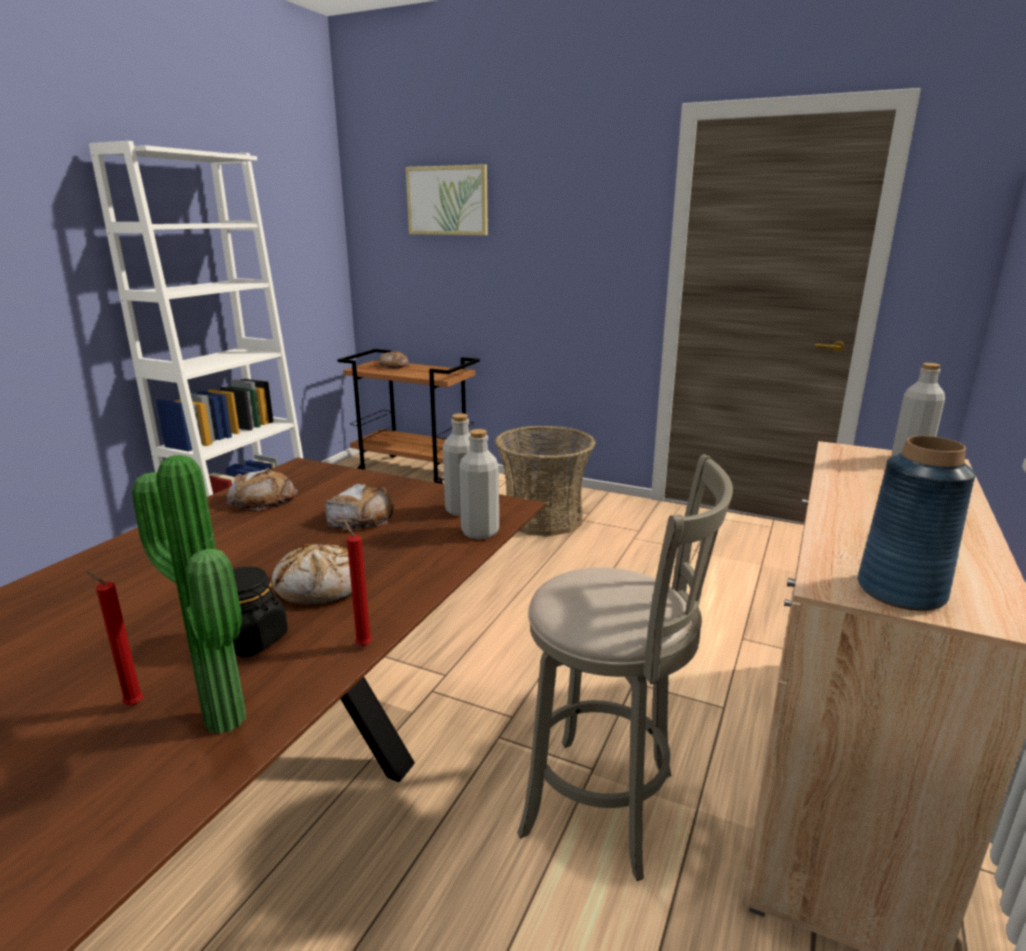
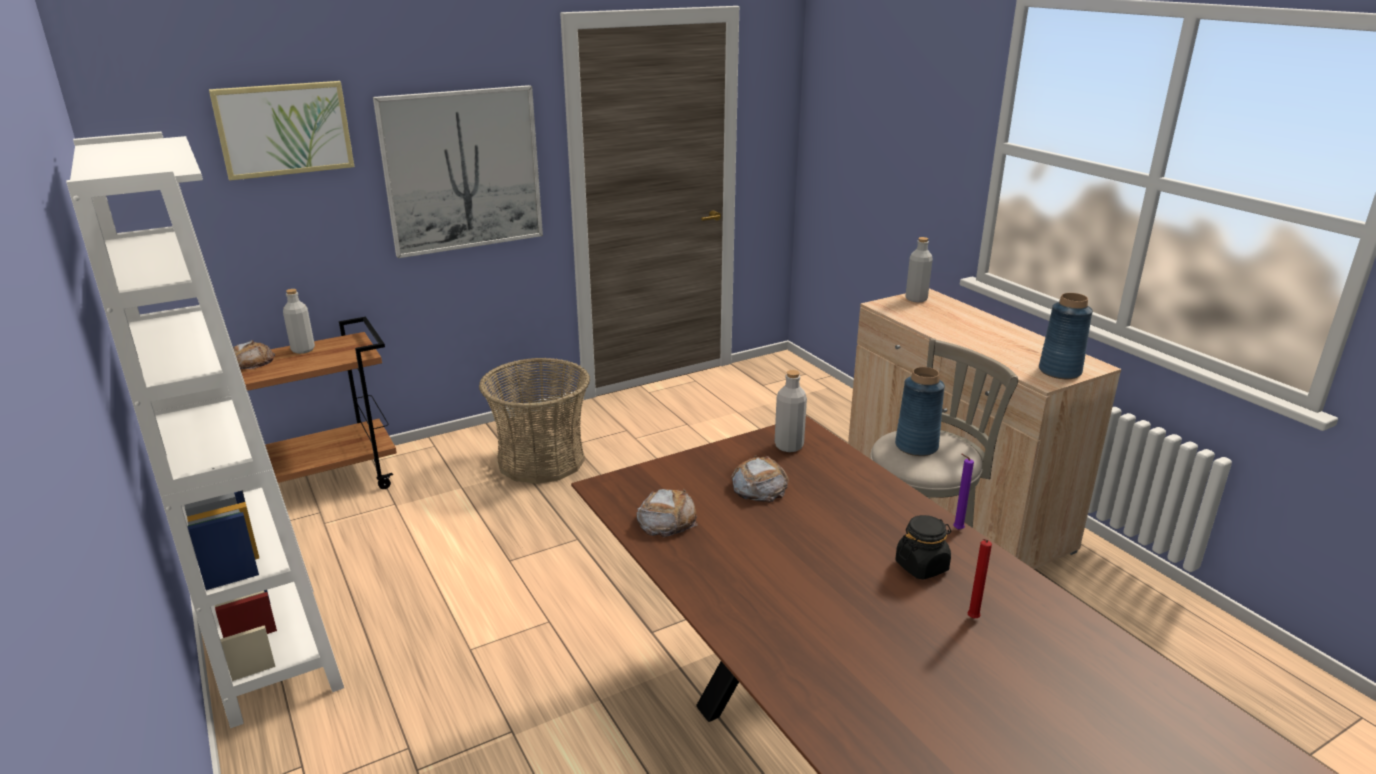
camera: 55 degrees left, 5 degrees up
(217, 724) = (1011, 592): potted plant -> none
(320, 586) = (866, 527): bread -> none
(362, 645) = (956, 529): red candle -> purple candle
(480, 532) = (834, 451): grey bottle -> grey bottle (303, 349)
(569, 251) = (462, 170): none -> picture
(602, 588) = (916, 446): none -> blue vase

